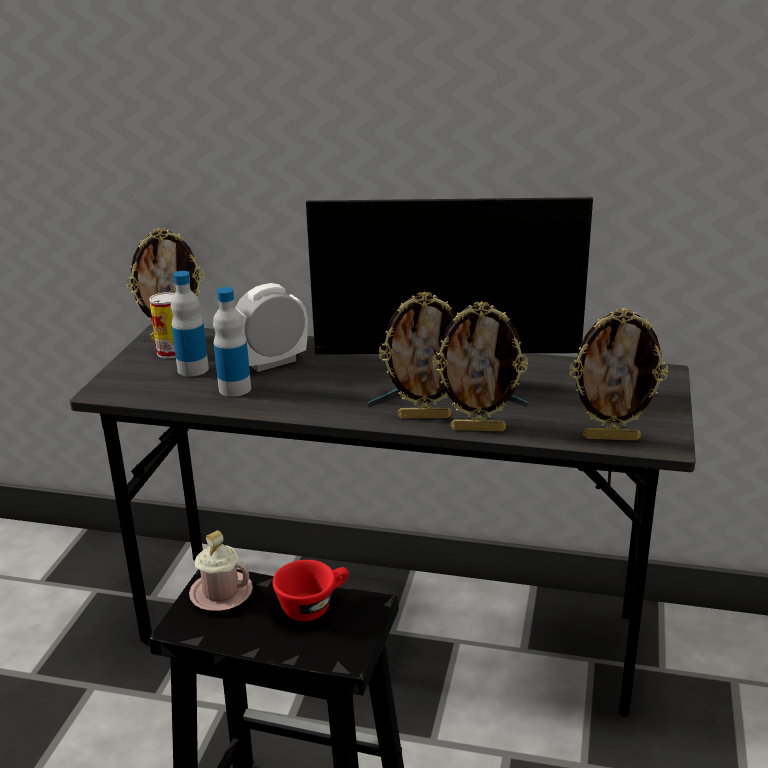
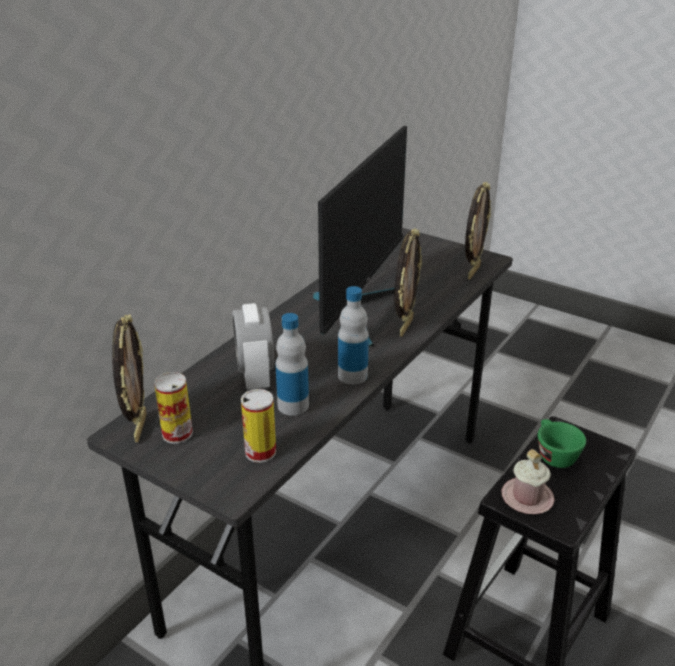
camera: 70 degrees left, 5 degrees up
(158, 390) = (260, 452): none -> can
(193, 369) = (230, 424): bottle -> bottle (352, 375)
(313, 605) = (553, 454): red cup -> green cup
(478, 428) = (435, 311): picture frame -> none

